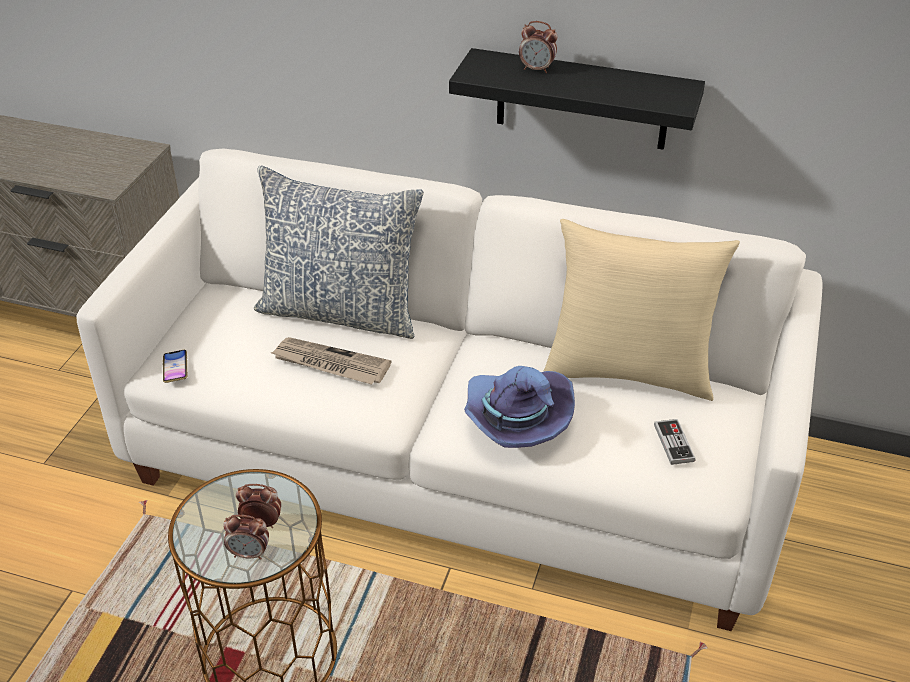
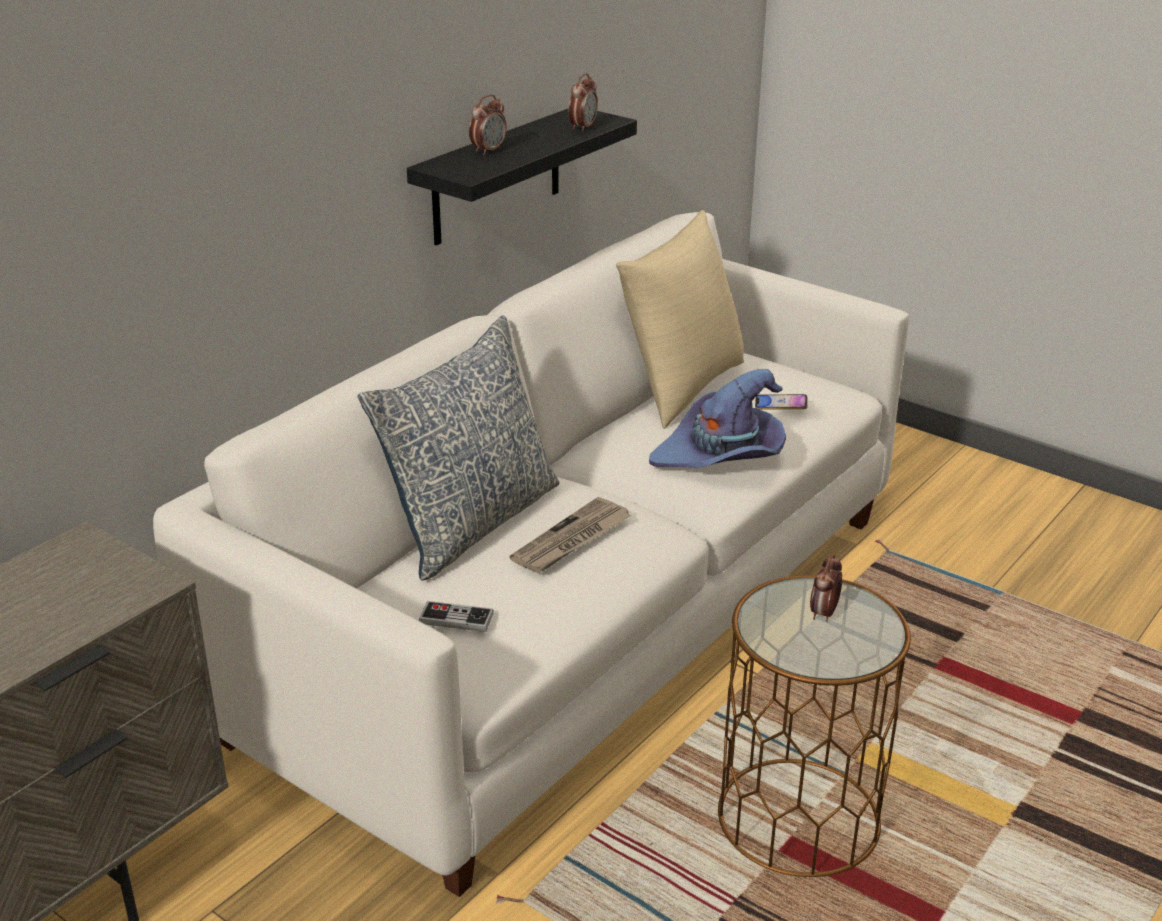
camera: 70 degrees left, 10 degrees down
(175, 368) = (483, 668): phone -> phone (780, 405)
(249, 554) = (866, 627): alarm clock -> alarm clock (583, 128)
(673, 443) = (791, 389): game controller -> game controller (456, 618)

